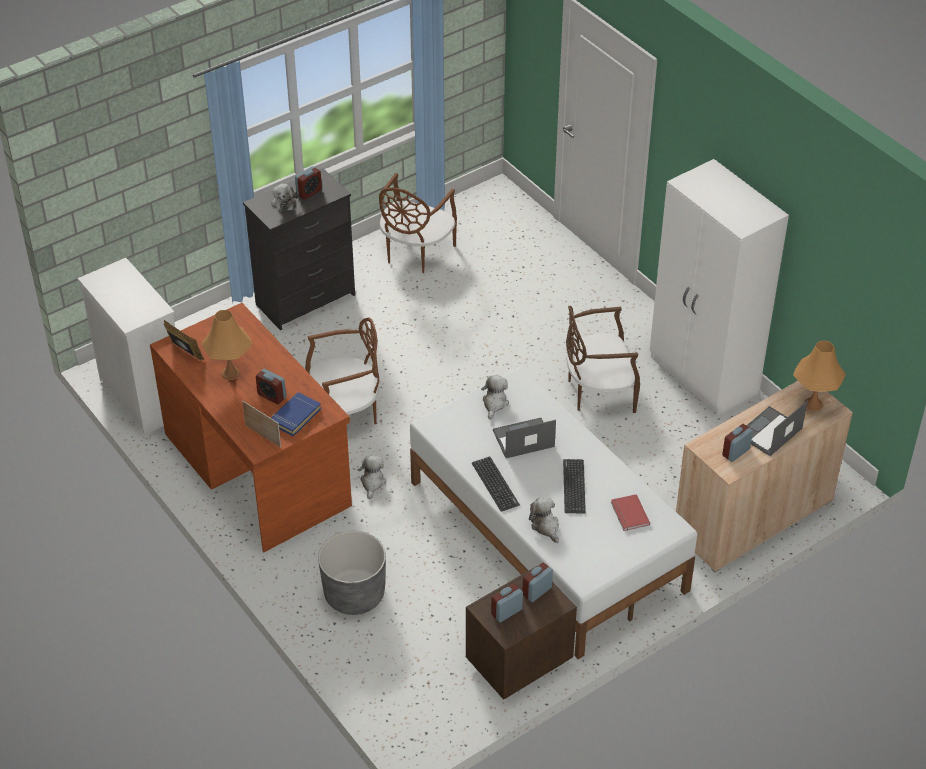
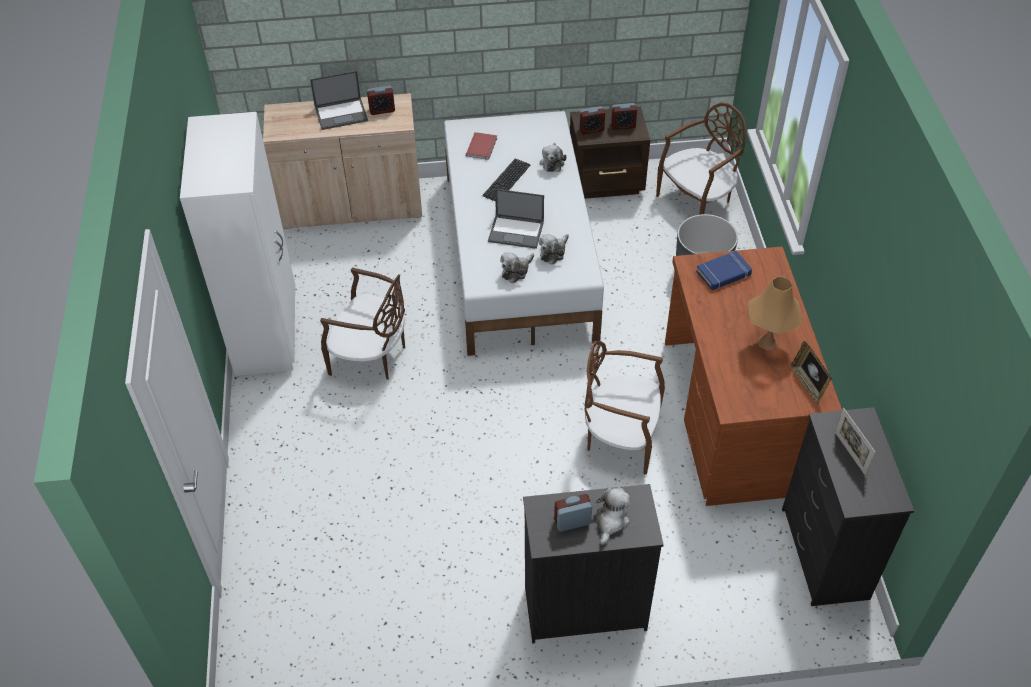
camera: 150 degrees left, 5 degrees up
(144, 396) = (824, 554): white dresser -> black dresser
(263, 436) = (762, 267): picture frame -> picture frame (850, 453)
(272, 396) = (736, 302): alarm clock -> none
(372, 482) = (634, 357): plush toy -> plush toy (553, 252)
(415, 253) = (416, 620): brown chair -> brown chair (697, 201)
(495, 484) = (567, 205): keyboard -> none
(813, 404) = (285, 120): orange table lamp -> none

